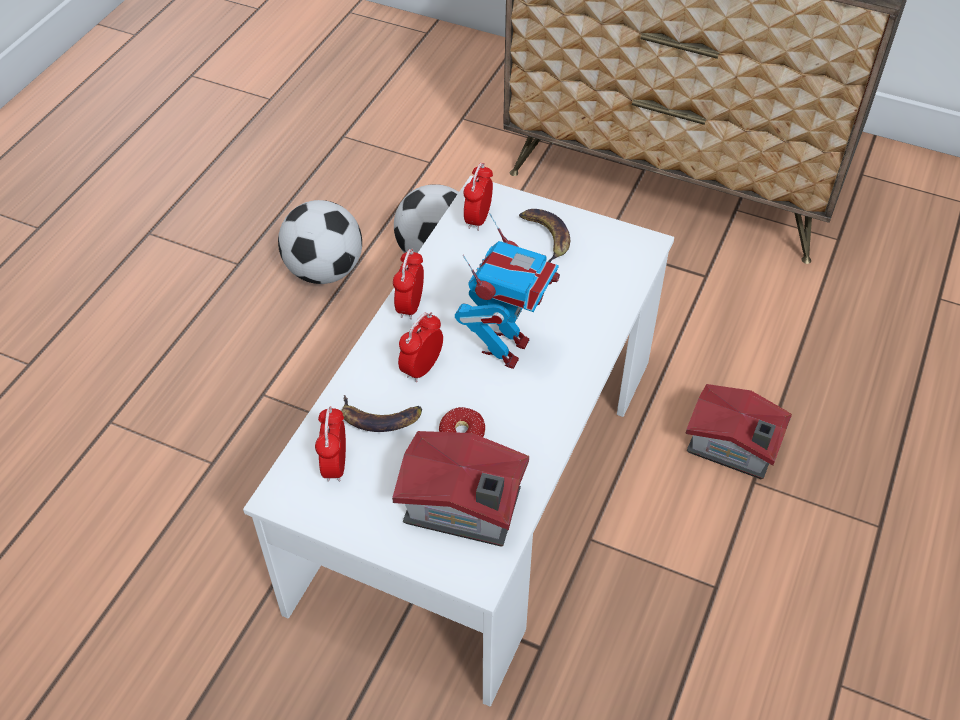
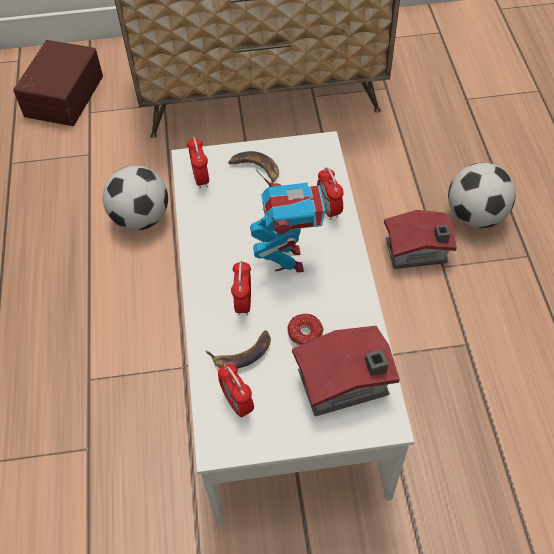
camera: 30 degrees left, 5 degrees up
(324, 271) = (69, 268): football -> football (475, 216)
(410, 306) = (202, 263): alarm clock -> alarm clock (329, 209)
(446, 88) = (62, 95): none -> brown storage box

